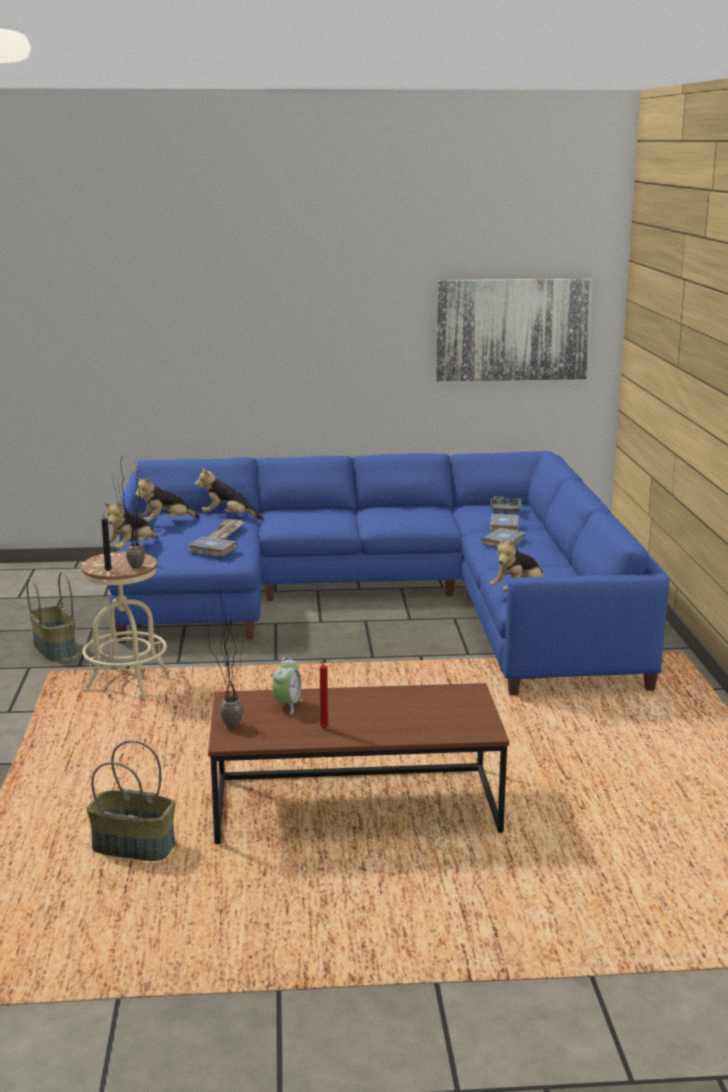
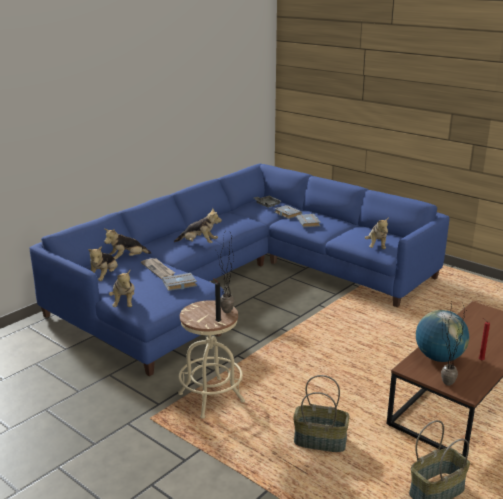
camera: 45 degrees left, 5 degrees up
(56, 649) = (117, 401): basket -> basket (320, 441)
(287, 705) = (439, 357): alarm clock -> globe
(324, 524) = (199, 243): none -> plush toy
(512, 329) = (231, 91): picture -> none

